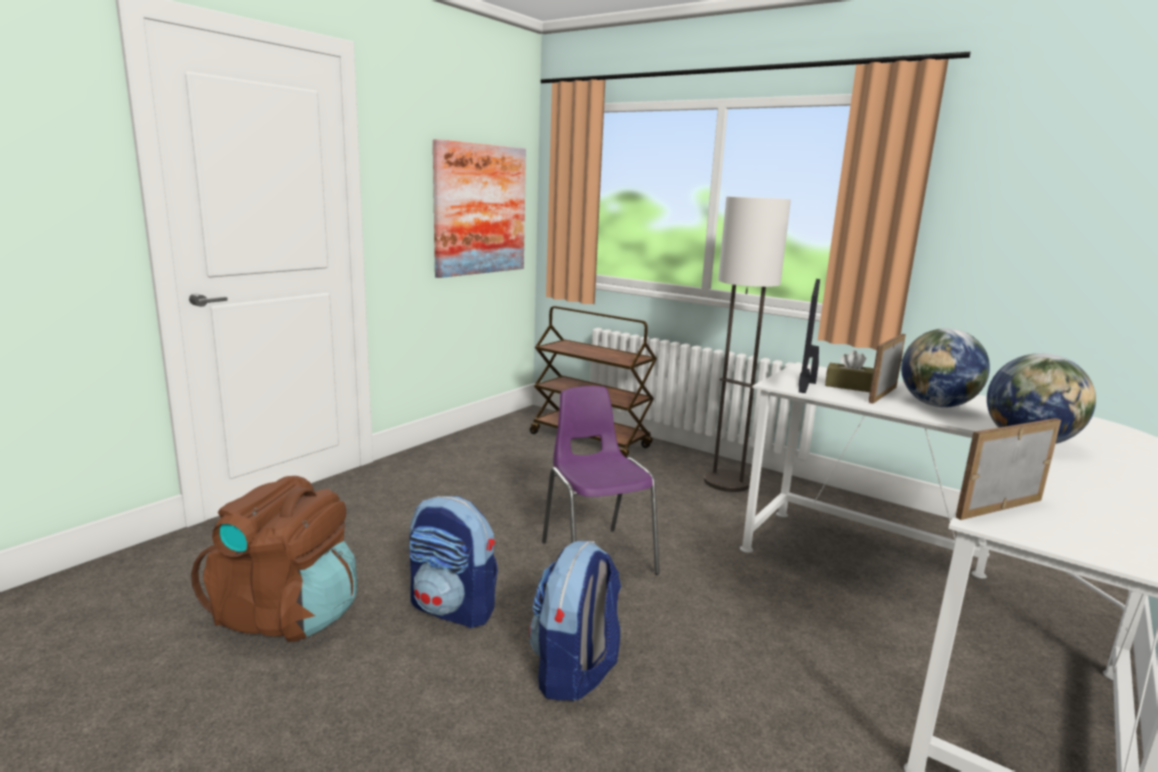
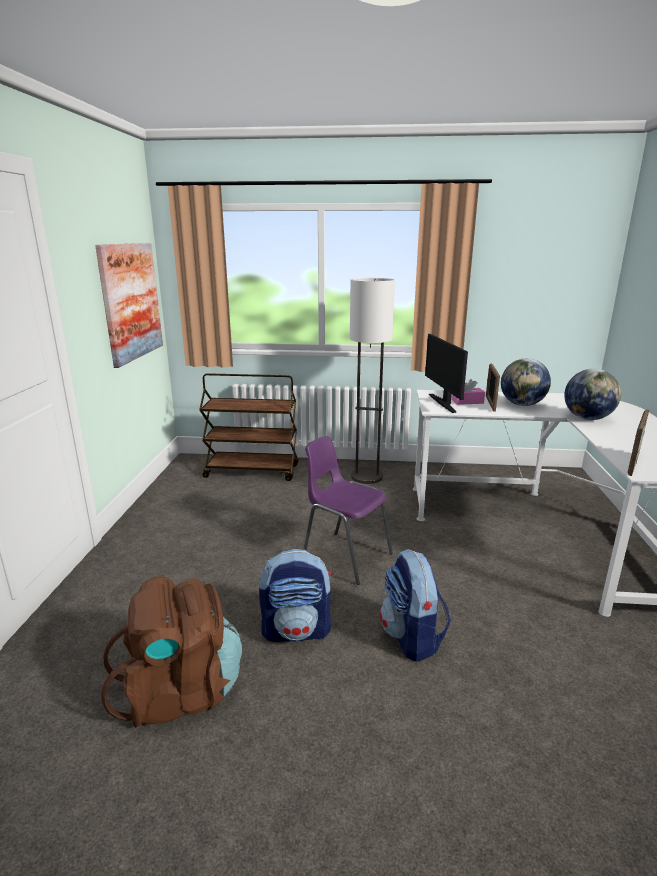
camera: 30 degrees left, 5 degrees up
(848, 386) = (467, 402): brown tissue box -> pink tissue box

